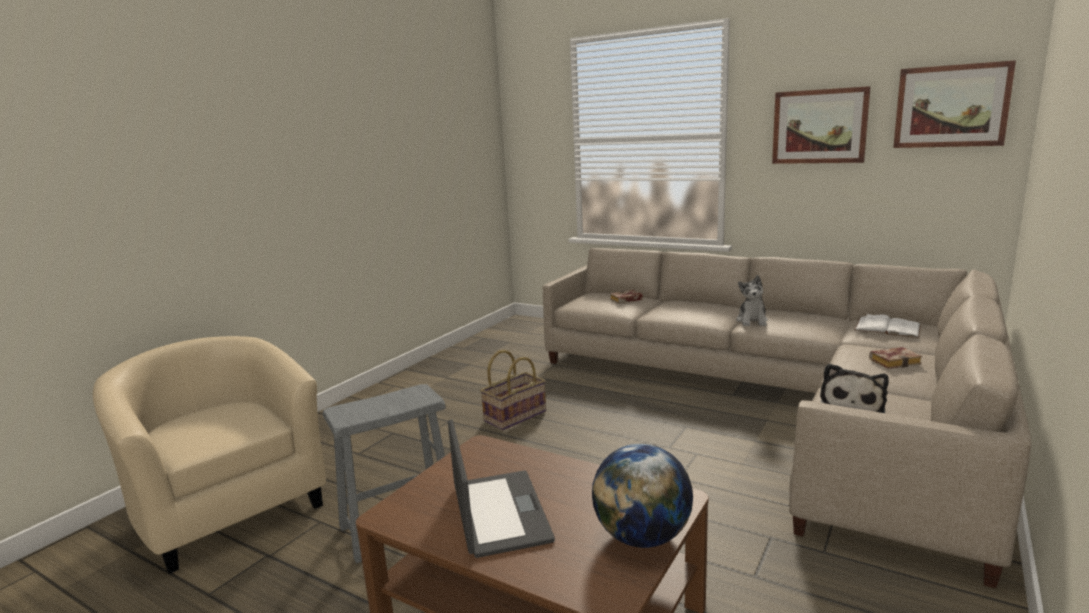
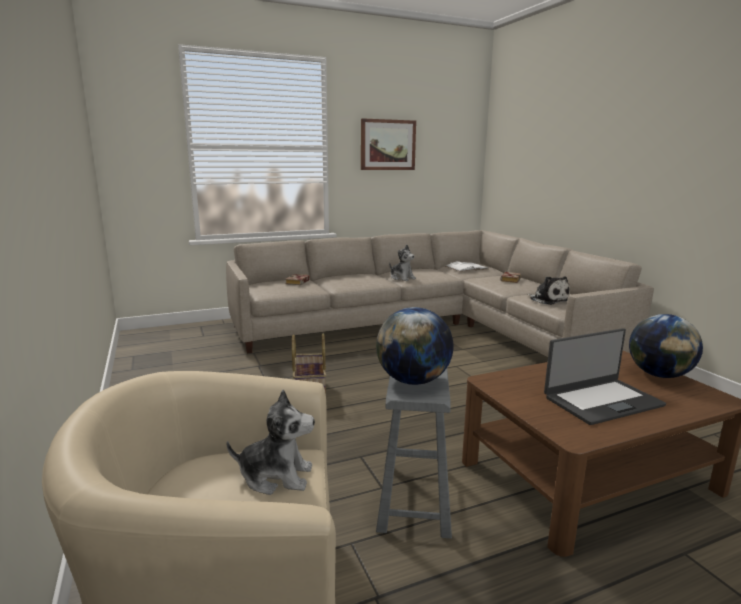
camera: 55 degrees left, 0 degrees up
(239, 428) = (276, 476): none -> plush toy
(369, 406) = (413, 381): none -> globe
(498, 513) = (602, 401): laptop -> laptop turned 135 degrees clockwise
(951, 106) = (452, 137): picture -> none

